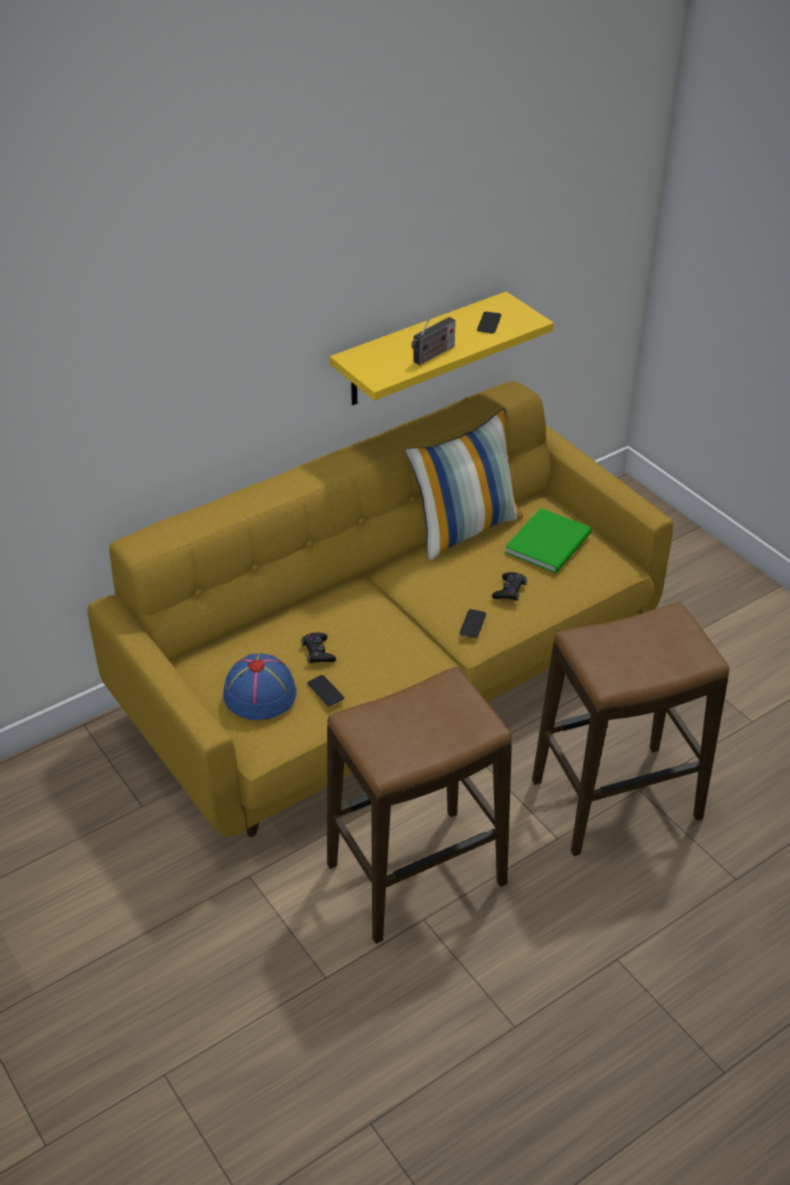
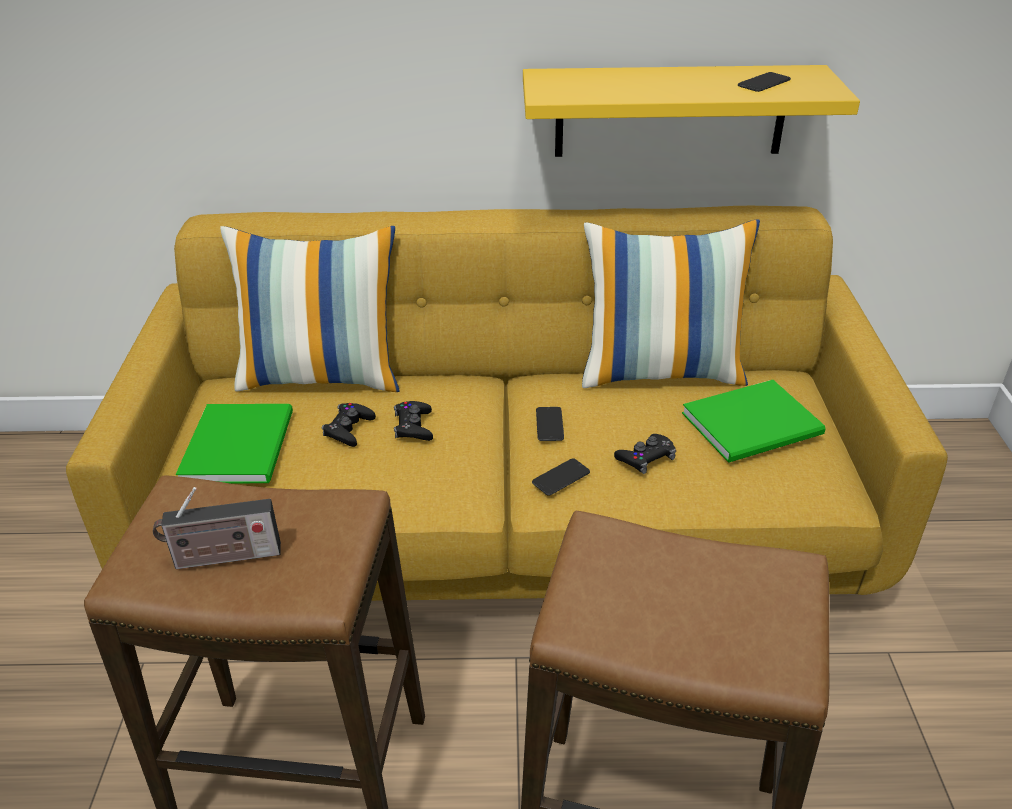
camera: 35 degrees right, 5 degrees down
(252, 625) = (322, 376): none -> pillow
(260, 693) = (242, 444): blue hat -> green book
(325, 691) = (307, 474): phone -> phone (549, 424)
(356, 632) = (413, 426): none -> black game controller
(432, 355) = (647, 92): radio -> radio (223, 557)

